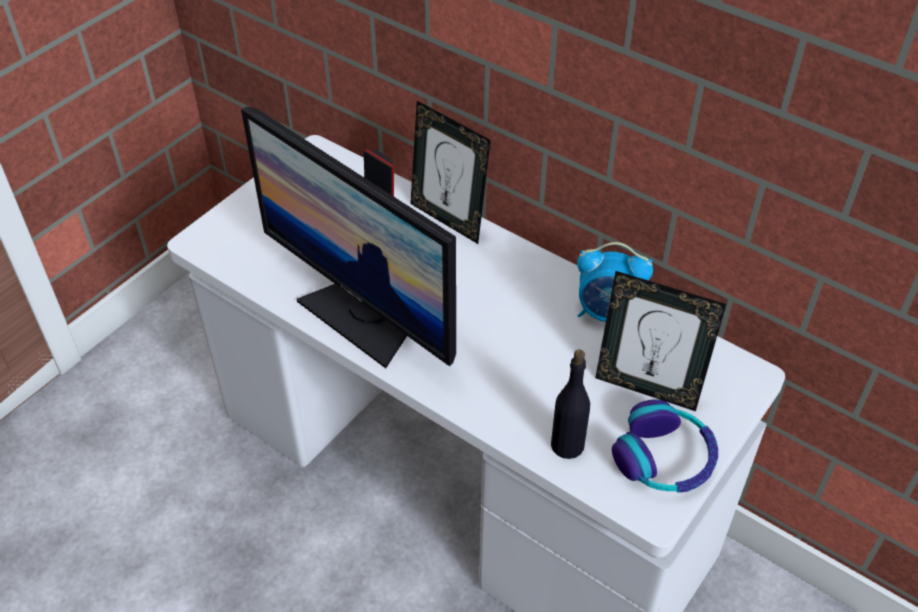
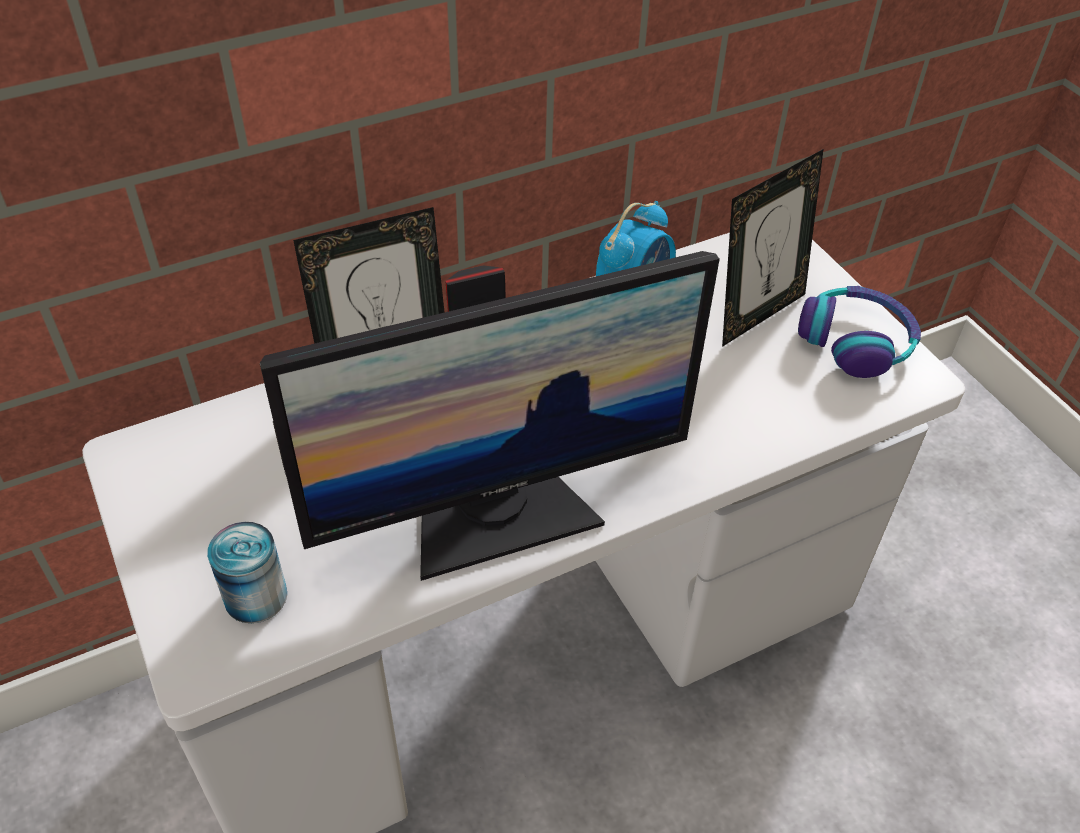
camera: 65 degrees left, 0 degrees up
(251, 242) = (255, 596): none -> can
(567, 445) = (805, 406): black bottle -> none

